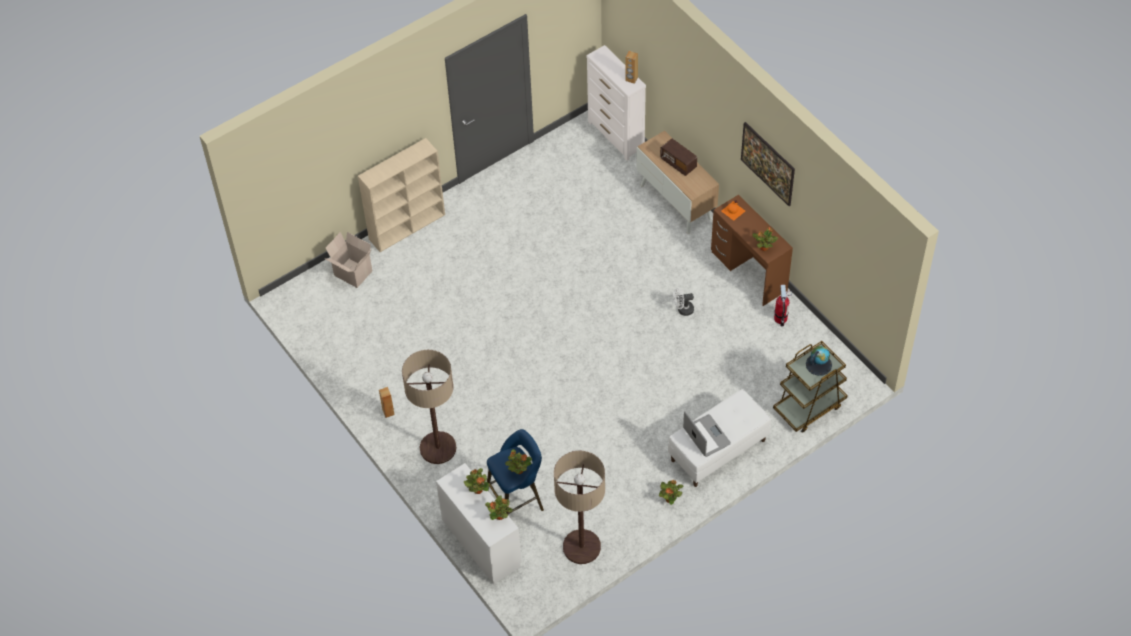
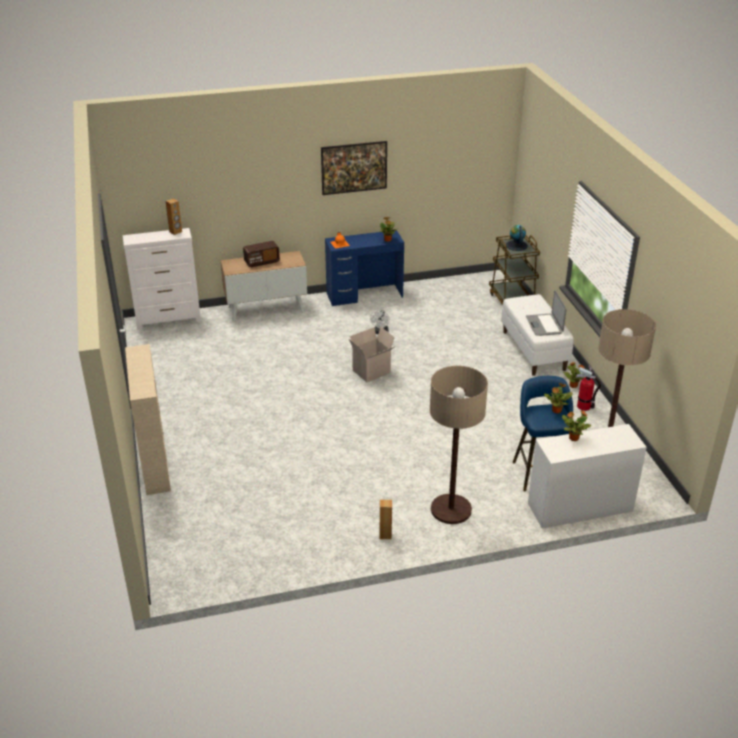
camera: 70 degrees left, 20 degrees down
(352, 273) = (181, 519): cardboard box -> cardboard box (371, 372)
(500, 516) = (610, 431): potted plant -> none
(706, 436) = (544, 325): laptop -> laptop turned 90 degrees counterclockwise
(749, 271) = (364, 295): brown desk -> blue desk
(780, 318) = (420, 293): fire extinguisher -> fire extinguisher (584, 406)

